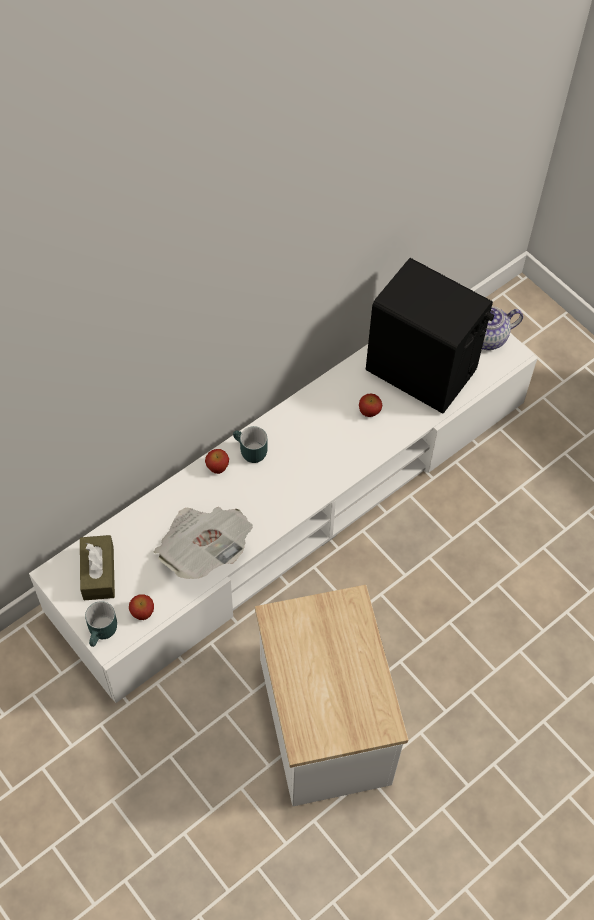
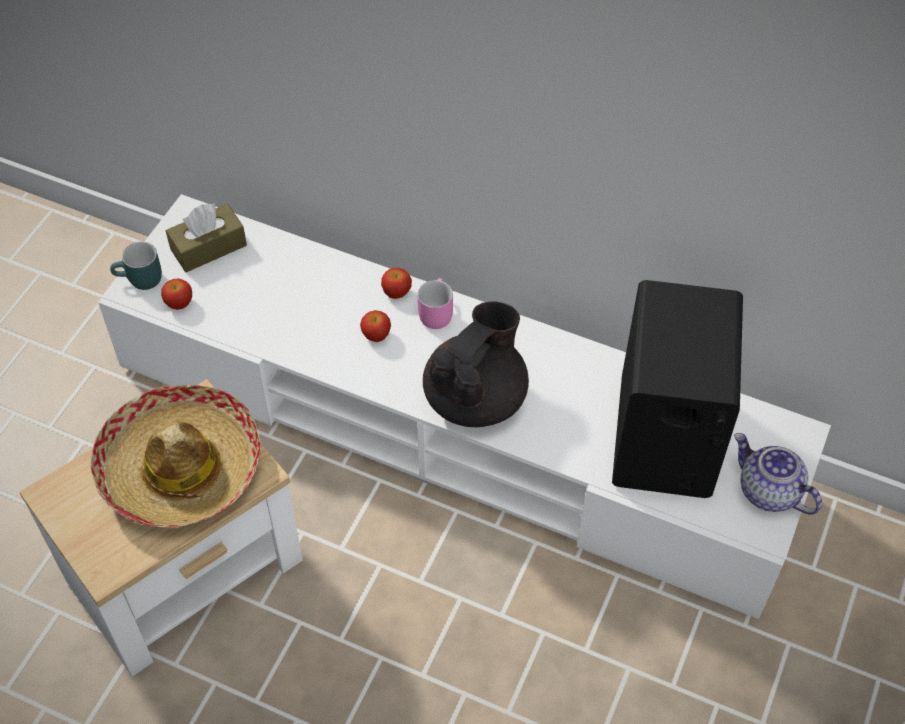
camera: 65 degrees right, 5 degrees down
(203, 550) = (283, 323): newspaper -> none
(249, 452) = (434, 312): turquoise mug -> pink mug
(325, 649) = (180, 468): none -> hat
(335, 458) = (476, 398): none -> black teapot
(369, 411) = (566, 406): apple -> apple (376, 335)

